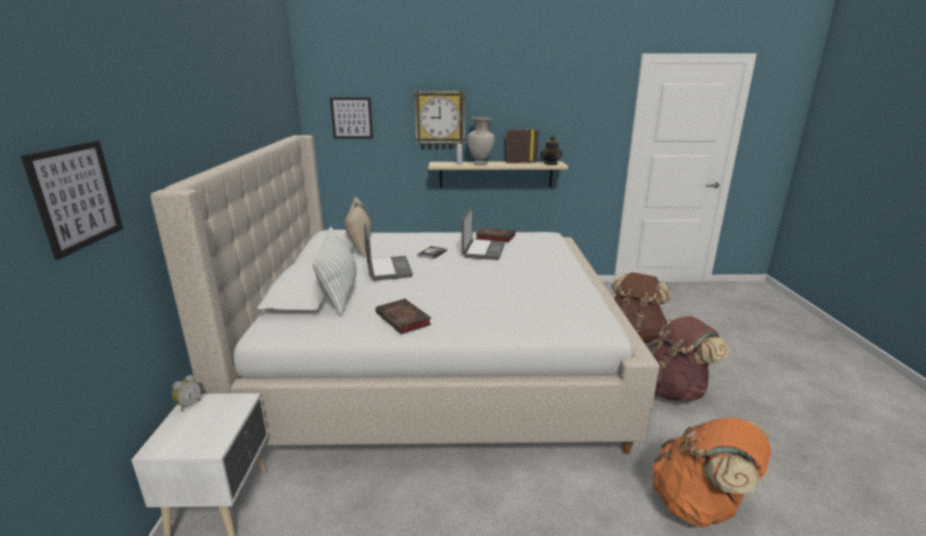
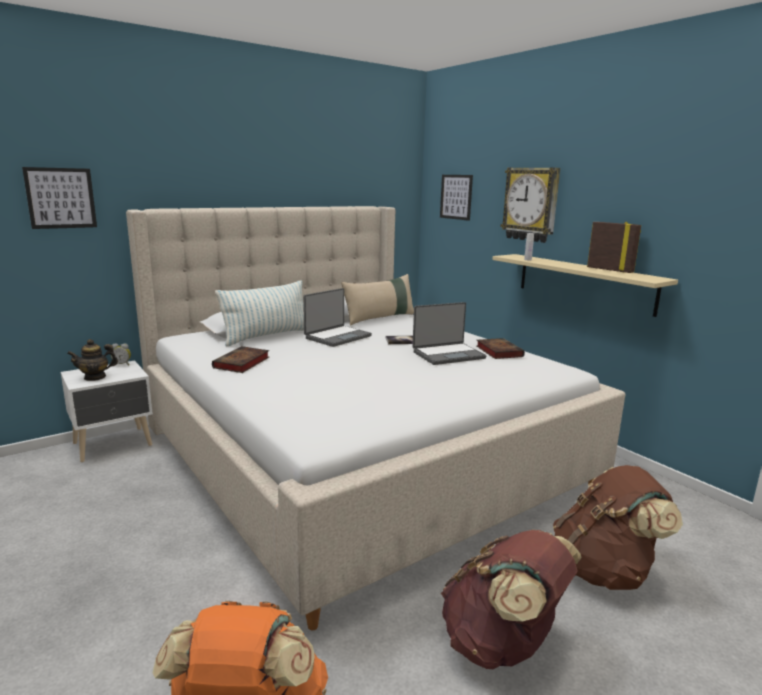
camera: 55 degrees right, 5 degrees down
(480, 164) = (553, 263): beige vase -> none
(550, 164) = (642, 277): teapot -> teapot (95, 377)

